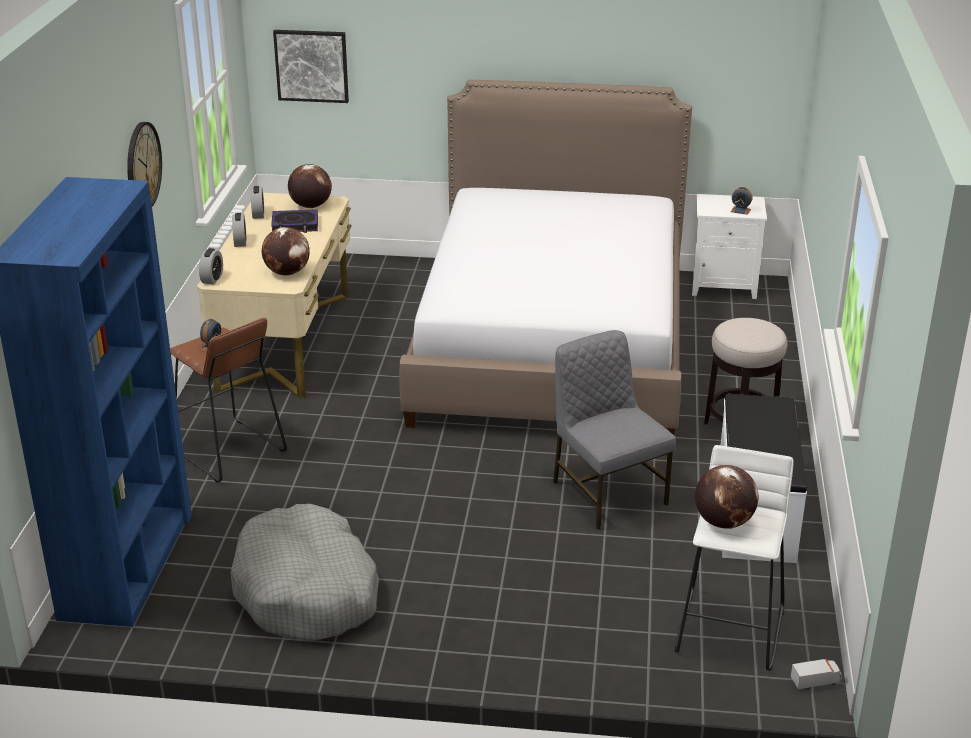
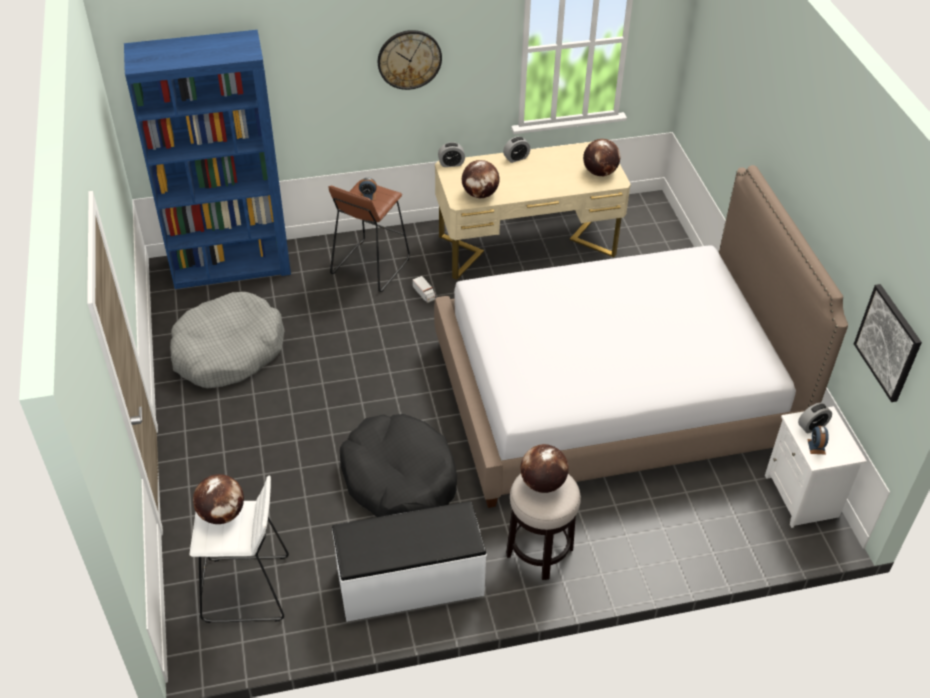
camera: 70 degrees right, 15 degrees up
(258, 214) = (568, 152): alarm clock -> alarm clock (812, 426)
(295, 225) = (561, 175): book -> none
(311, 65) = (706, 76): picture -> picture (888, 342)
(607, 492) = (399, 480): grey chair -> black dog bed
(742, 330) = (542, 483): none -> globe
(816, 681) = (199, 653): toy truck -> toy truck (424, 294)

